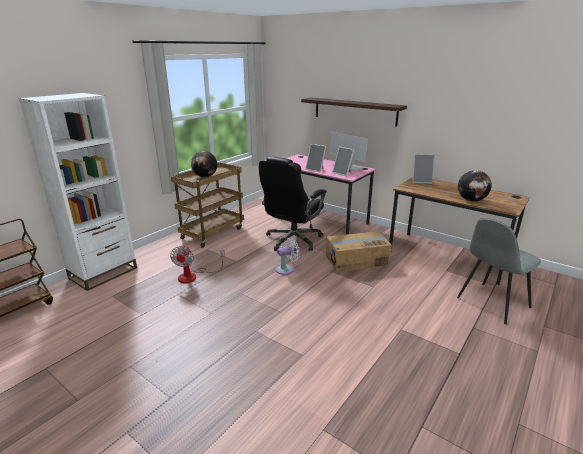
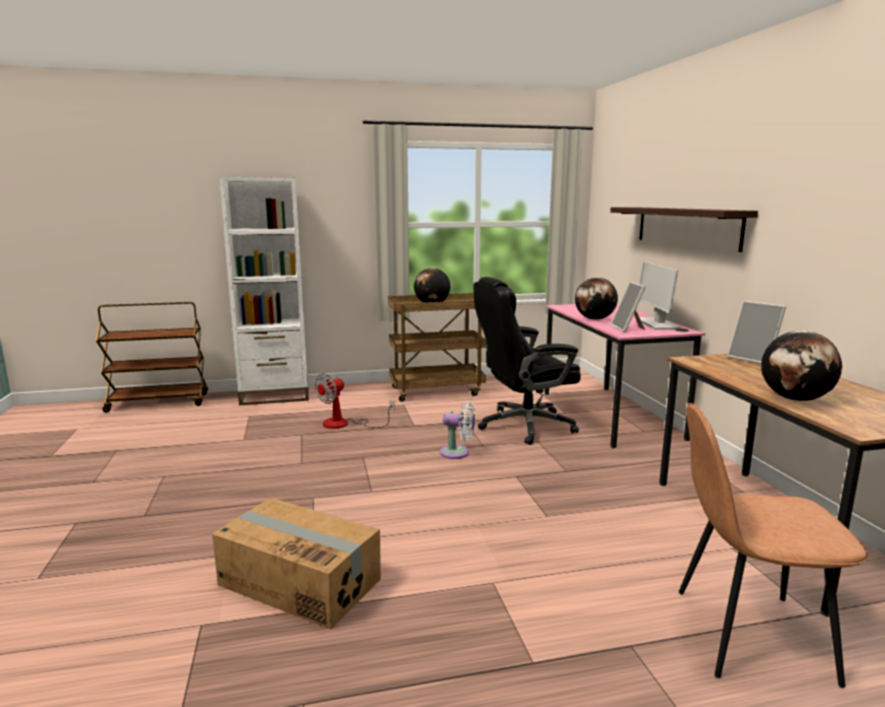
camera: 40 degrees right, 10 degrees down
(316, 169) = (595, 319): picture frame -> globe
(356, 260) = (579, 477): cardboard box -> cardboard box (300, 581)
(492, 303) = (747, 634): grey chair -> brown chair

